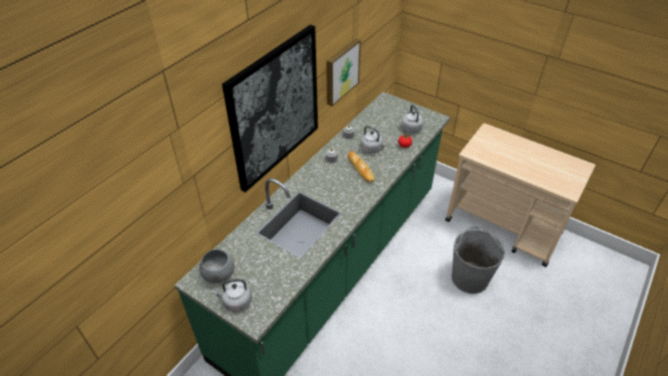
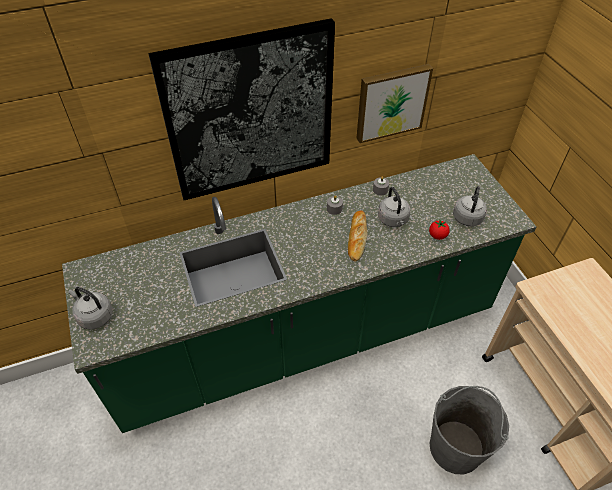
camera: 35 degrees right, 5 degrees up
(218, 275) = (106, 277): grey bowl -> none

